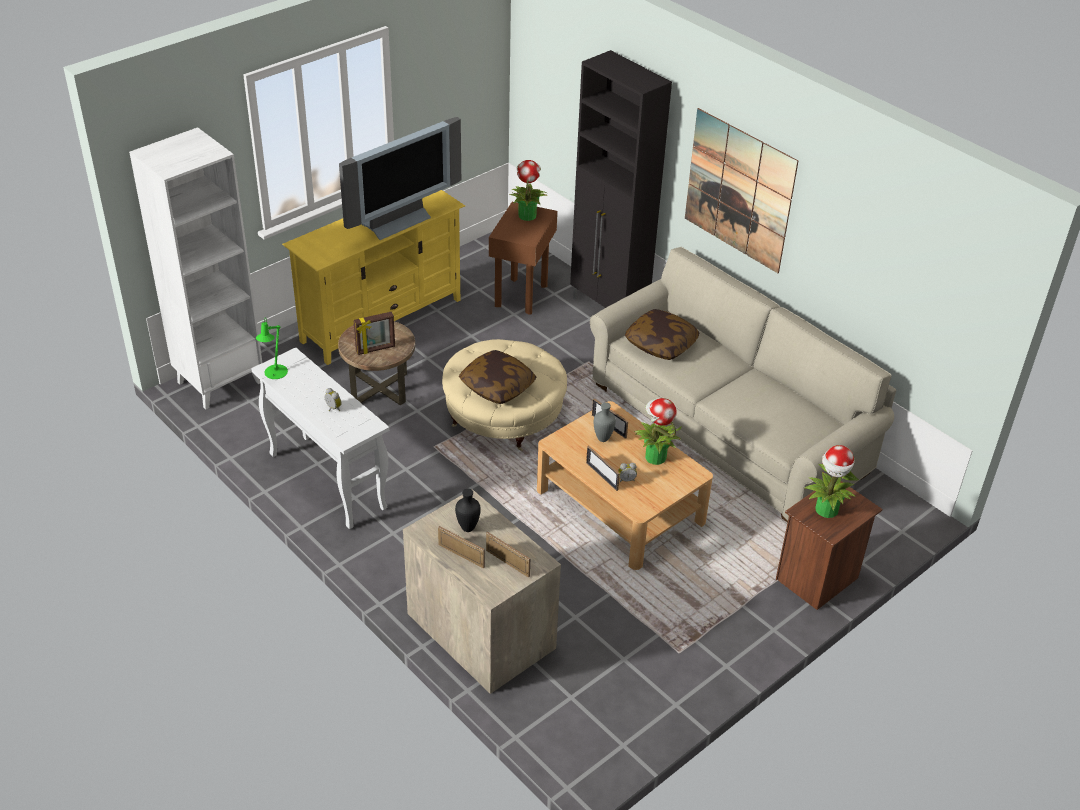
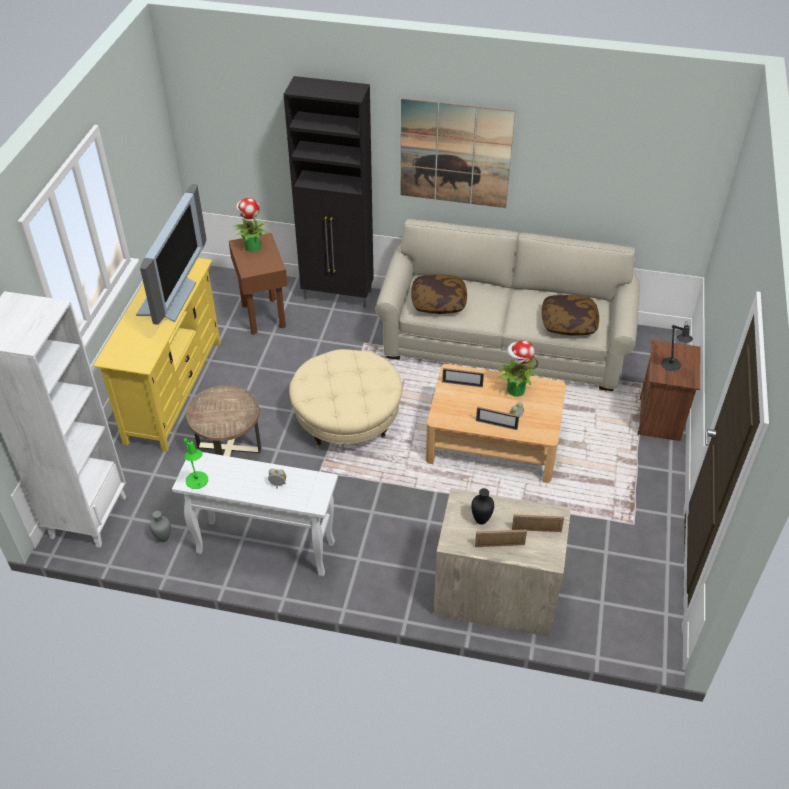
camera: 35 degrees left, 5 degrees up
(375, 349) = (228, 417): picture frame -> none
(497, 386) = (352, 396): pillow -> pillow (568, 323)
(602, 439) = (468, 396): grey vase -> grey vase (163, 539)
(826, 510) = (671, 366): potted plant -> black table lamp

